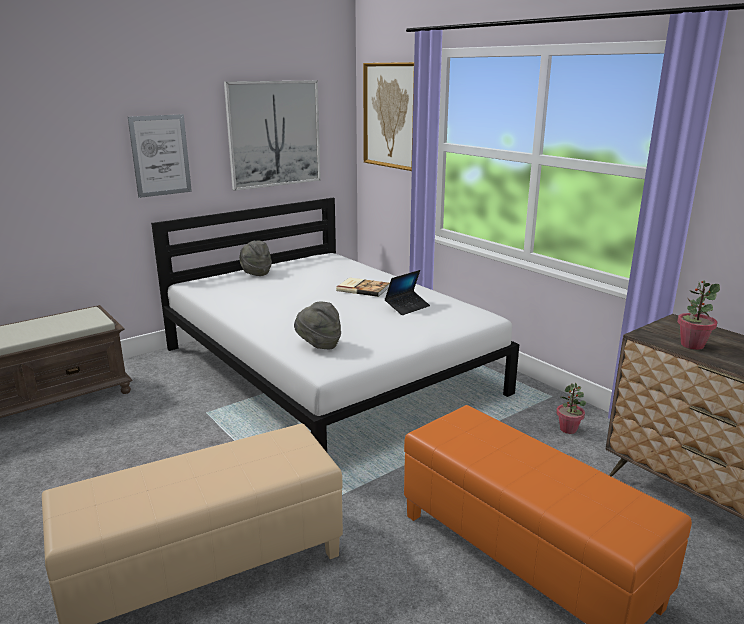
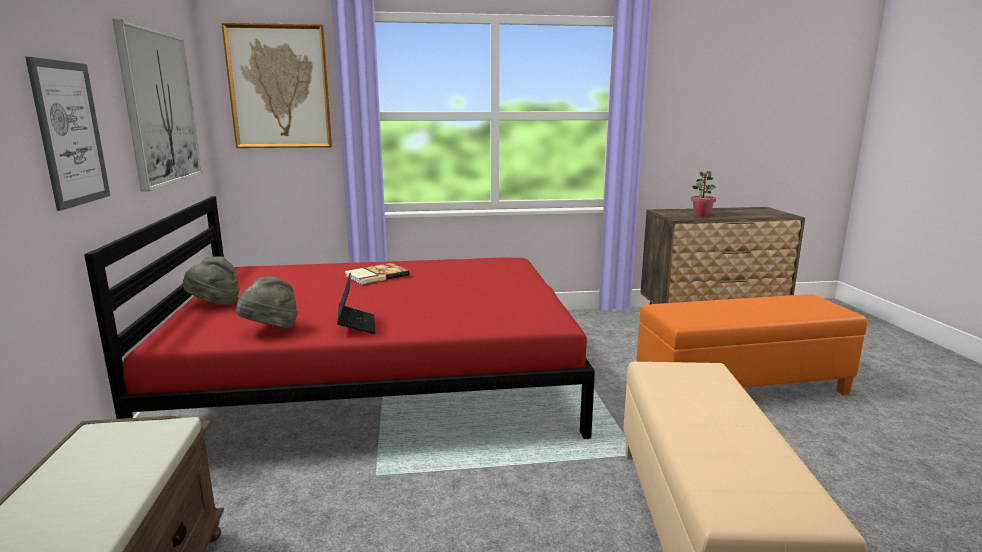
camera: 60 degrees left, 5 degrees down
(318, 345) = (496, 315): grey hat -> grey hat (270, 330)
(328, 369) = (377, 380): white bed -> red bed
(407, 307) = (451, 273): laptop -> laptop (356, 325)
(568, 429) = (596, 326): potted plant -> none

